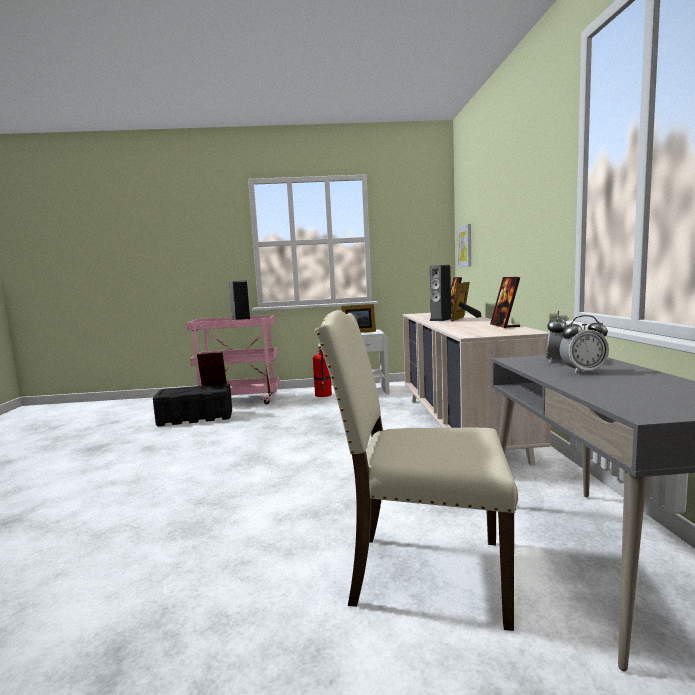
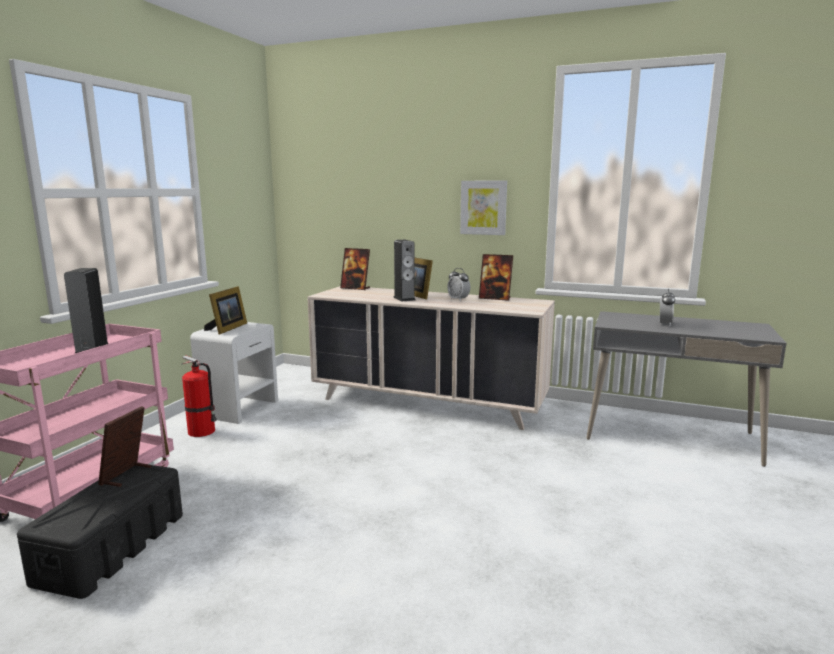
camera: 65 degrees left, 5 degrees up
(423, 573) = (672, 488): beige chair -> none
(465, 246) = (313, 209): picture -> picture (483, 207)
(557, 361) = (625, 320): alarm clock -> alarm clock (458, 299)

